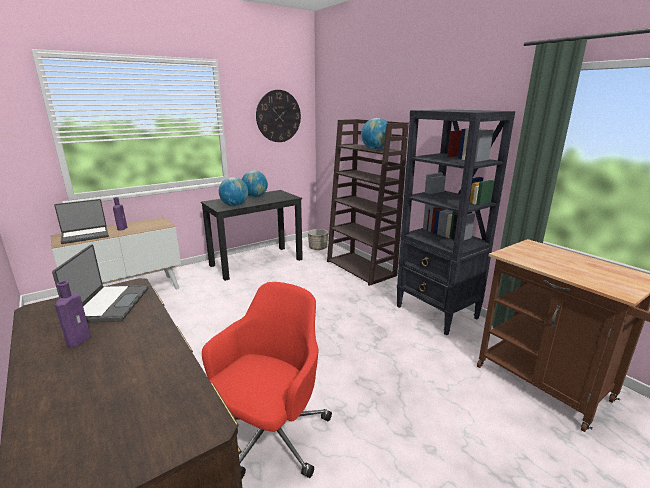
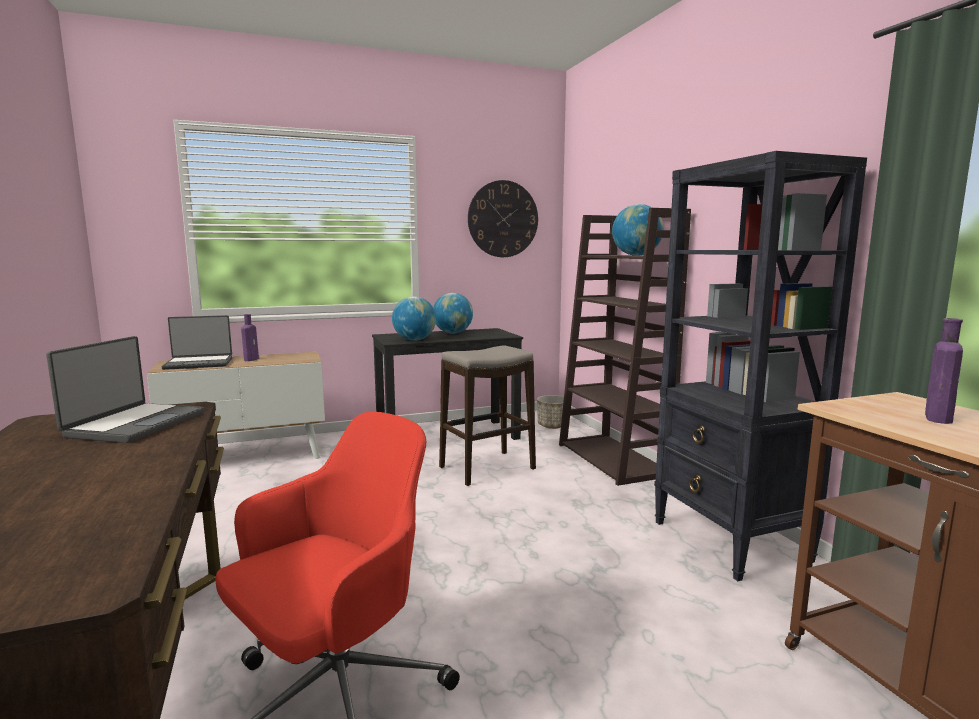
camera: 15 degrees right, 10 degrees down
(80, 339) = (53, 456): purple bottle -> purple bottle (937, 418)
(291, 283) = (487, 468): none -> stool

